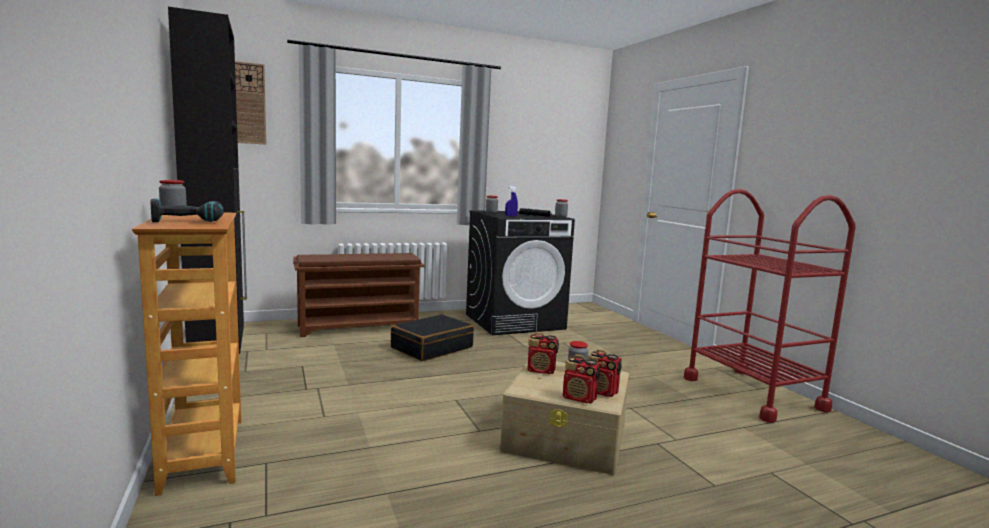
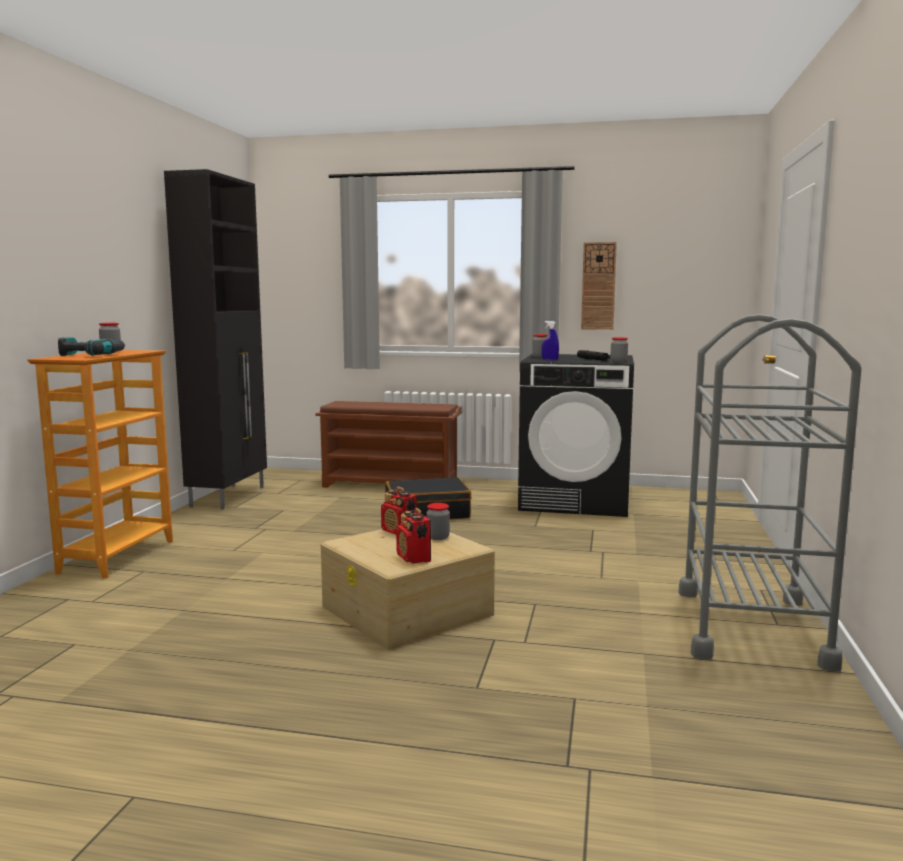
camera: 35 degrees right, 0 degrees up
(249, 103) = (301, 244): wall clock -> wall clock (598, 286)
(579, 398) = (377, 559): radio -> none
(753, 393) = (751, 627): red cart -> grey cart

